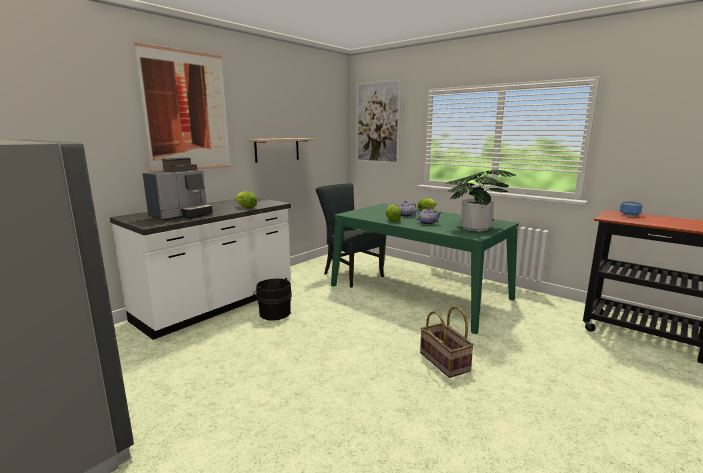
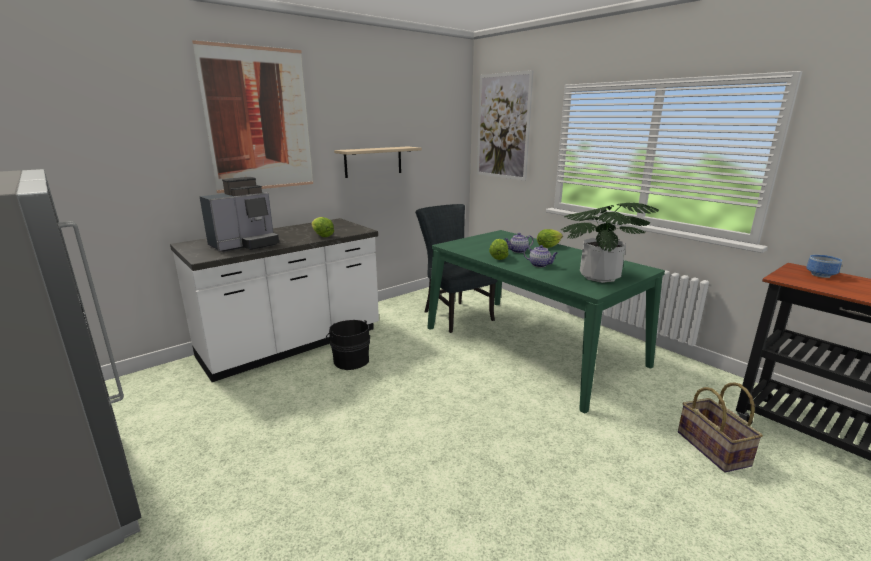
camera: 10 degrees right, 5 degrees up
(445, 362) = (532, 449): basket -> basket (714, 448)

